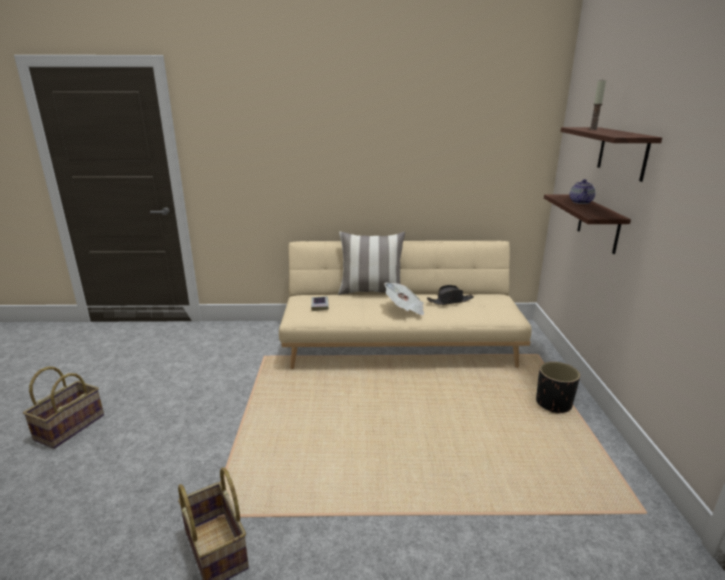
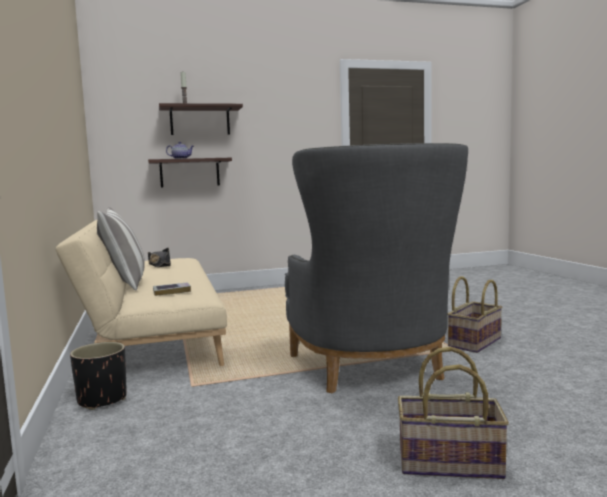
camera: 105 degrees left, 15 degrees down
(212, 437) = (374, 372): none -> grey armchair
(405, 309) = (180, 272): newspaper -> none
(554, 404) = (247, 293): black planter -> black planter (102, 399)

